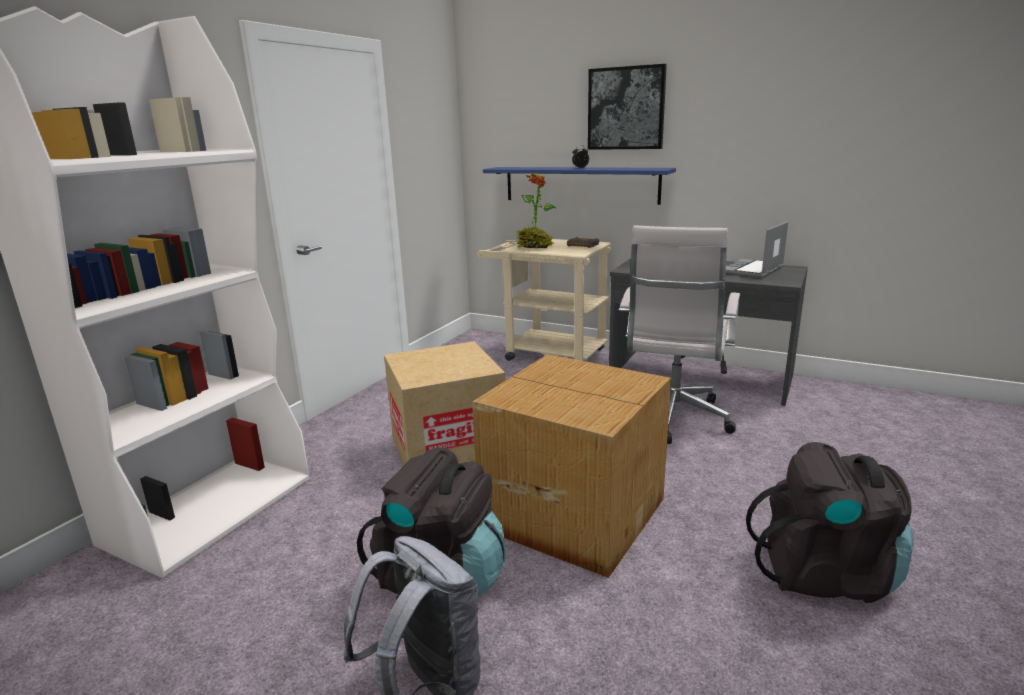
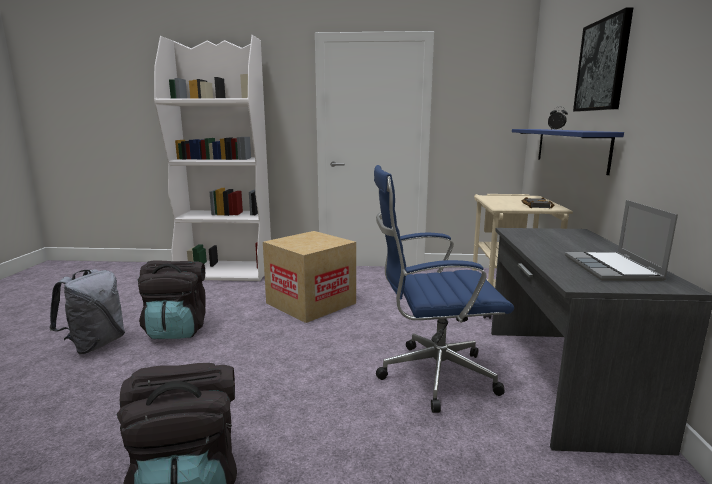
camera: 65 degrees right, 5 degrees down
(534, 248) = (498, 199): potted plant -> none
(573, 511) = (253, 354): cardboard box -> none
(672, 420) = (432, 376): white office chair -> blue office chair
(752, 270) = (613, 269): laptop -> laptop turned 105 degrees counterclockwise

